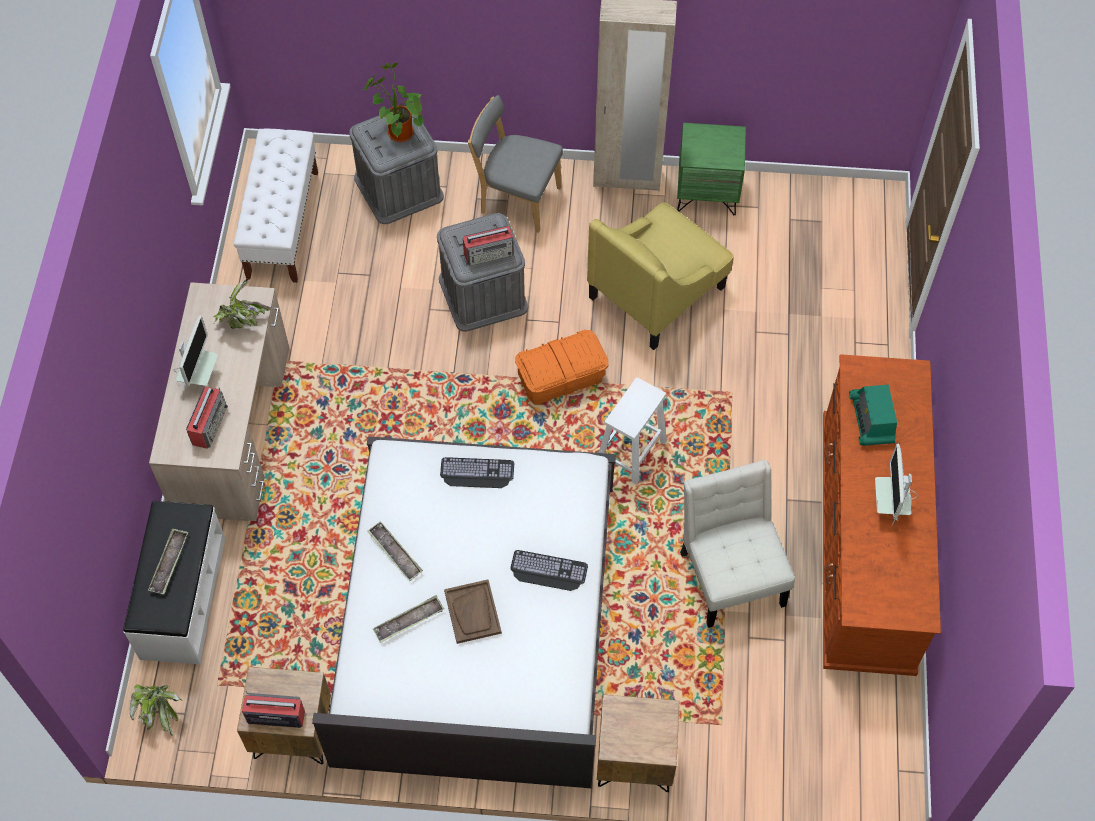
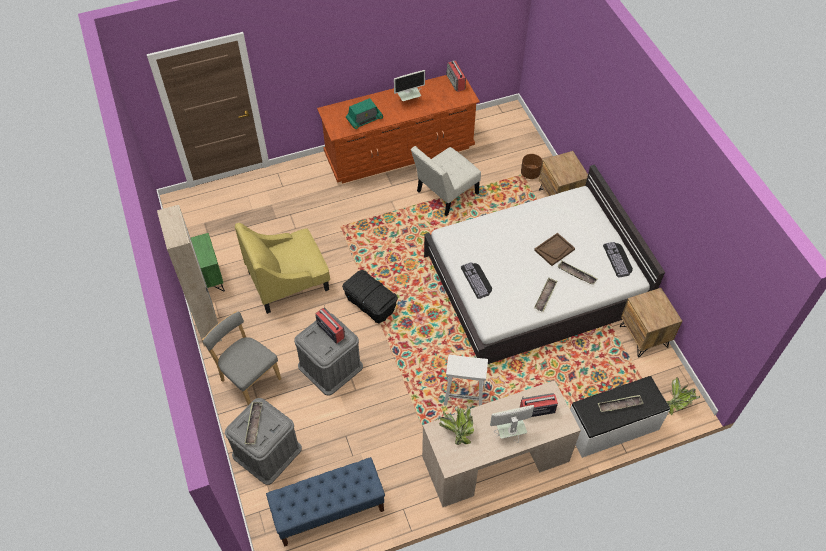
camera: 115 degrees left, 5 degrees down
(275, 716) = (663, 308): radio -> radio (456, 82)
(282, 224) = (328, 511): white bench -> blue bench
(398, 132) = (254, 424): potted plant -> tray
(516, 199) = (249, 378): grey chair -> grey chair turned 135 degrees clockwise
(547, 572) = (513, 228): keyboard -> keyboard (619, 259)
(561, 378) = (370, 304): orange storage box -> black storage box
(631, 453) = (400, 255): white stool -> white stool (465, 394)
(657, 291) = (288, 280): yellow armchair -> yellow armchair turned 135 degrees clockwise
(716, 739) = (530, 173): none -> brown planter

